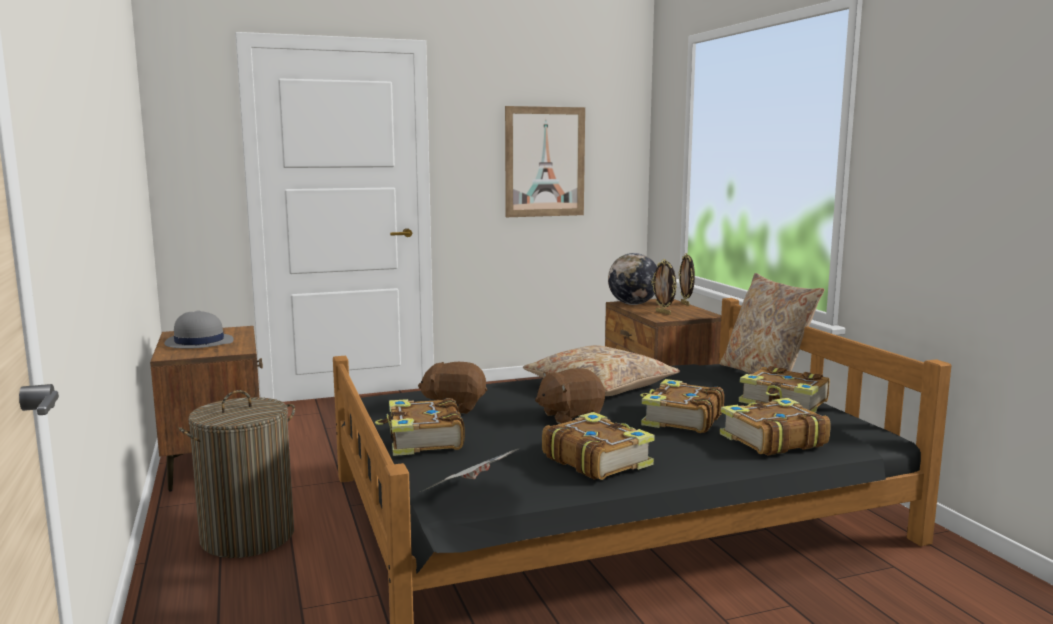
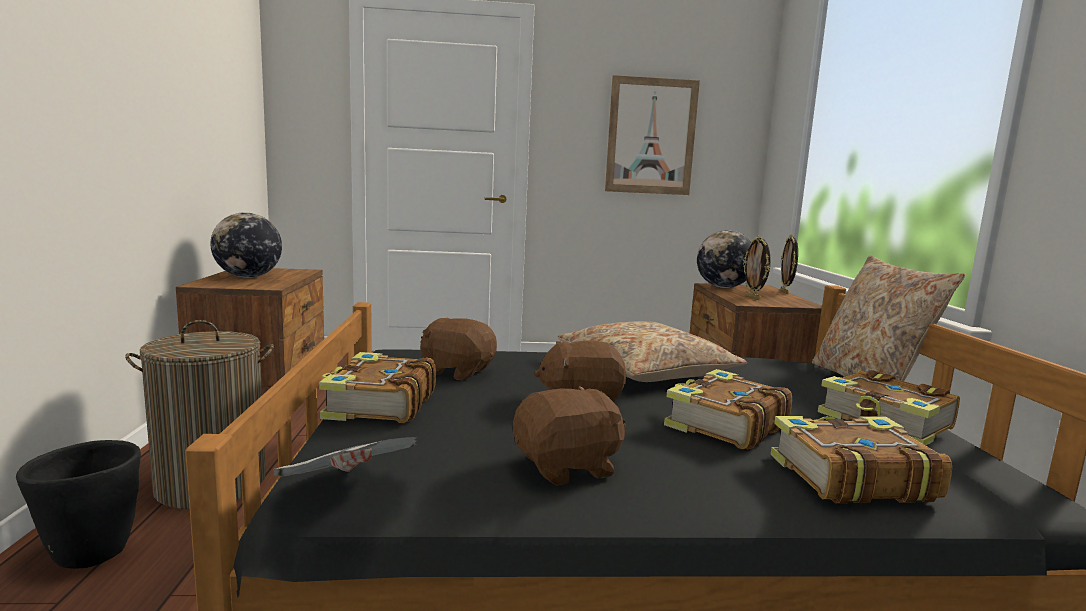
camera: 15 degrees right, 0 degrees up
(198, 342) = (248, 277): grey hat -> globe
(203, 597) = (90, 553): none -> black planter
(596, 460) = (568, 467): book -> brown plush toy

